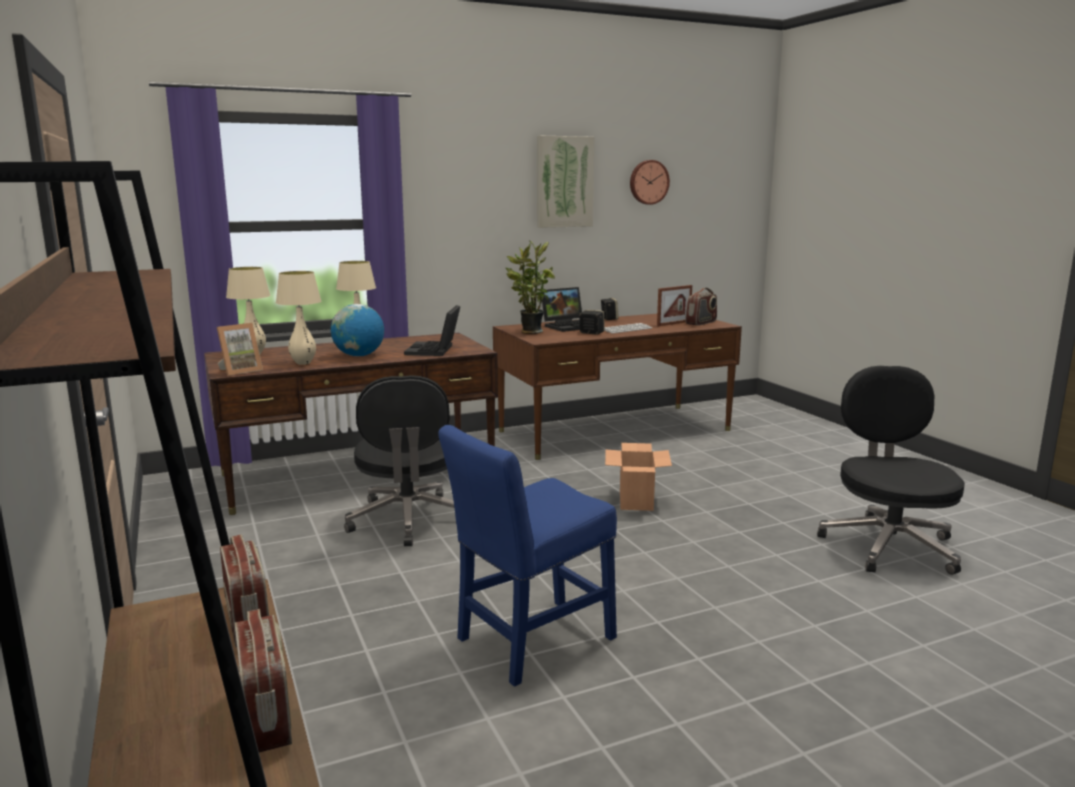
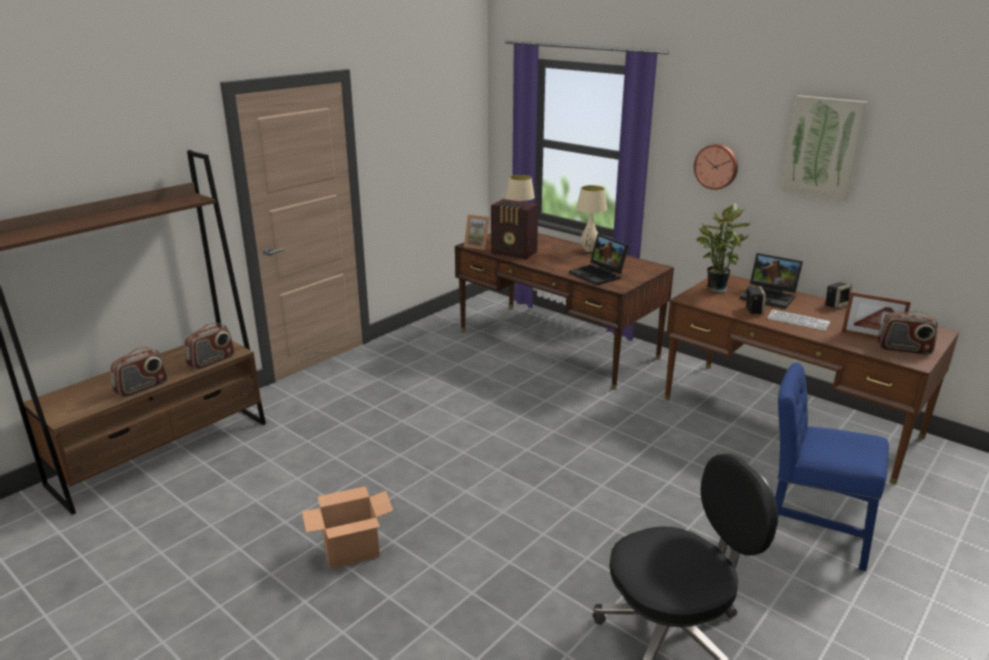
camera: 65 degrees right, 10 degrees up
(303, 363) = (514, 253): beige table lamp -> radio
(358, 355) = (553, 260): globe -> none
(408, 520) = (502, 384): black office chair -> none
(434, 350) = (599, 275): laptop -> laptop turned 105 degrees counterclockwise
(530, 642) = (377, 471): blue chair -> blue chair (809, 532)
(636, 501) = (628, 465): cardboard box -> cardboard box (351, 552)
(648, 182) = (942, 163): wall clock -> wall clock (716, 166)

